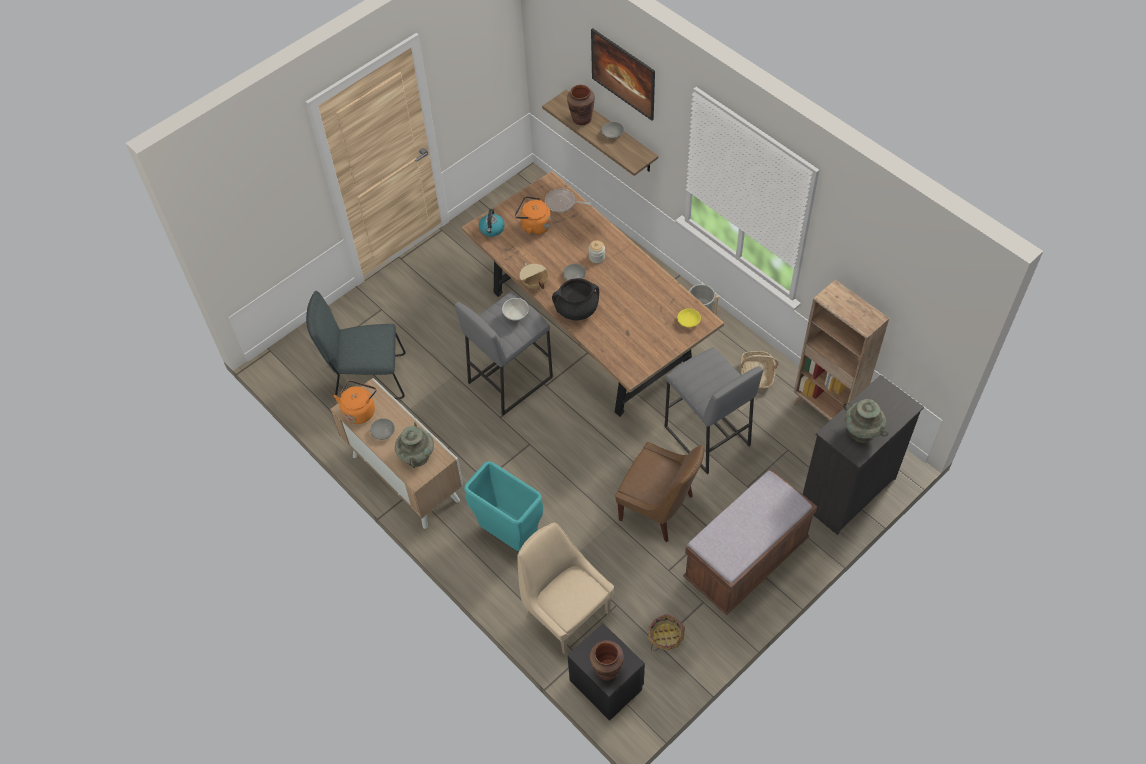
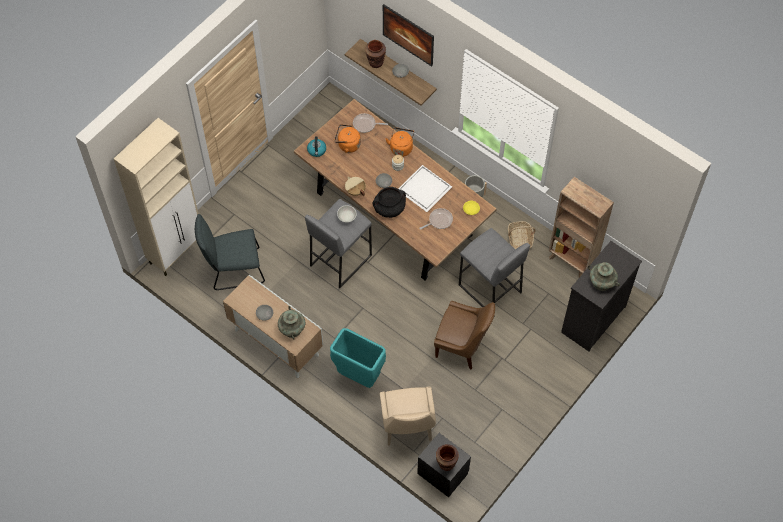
camera: 10 degrees left, 5 degrees up
(298, 348) = (176, 251): none -> beige cabinet
(360, 410) = (244, 300): orange kettle -> orange kettle (401, 147)
(565, 612) = (407, 427): beige chair -> beige chair turned 135 degrees counterclockwise
(628, 290) = (424, 190): none -> white tray
(642, 331) = (439, 220): none -> frying pan
(665, 636) = (478, 435): basket -> none
(746, 560) = (527, 376): brown bench -> none

